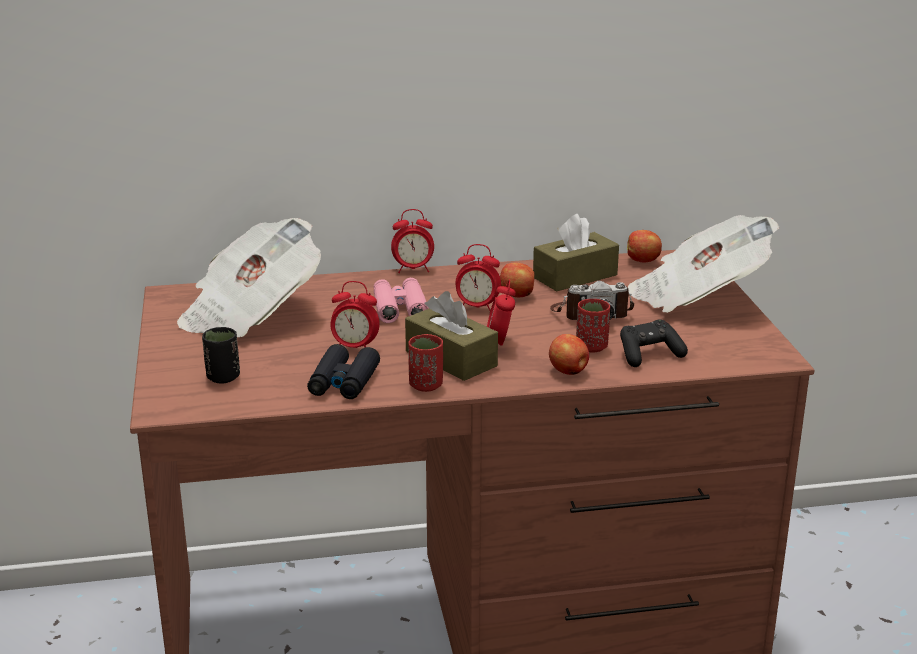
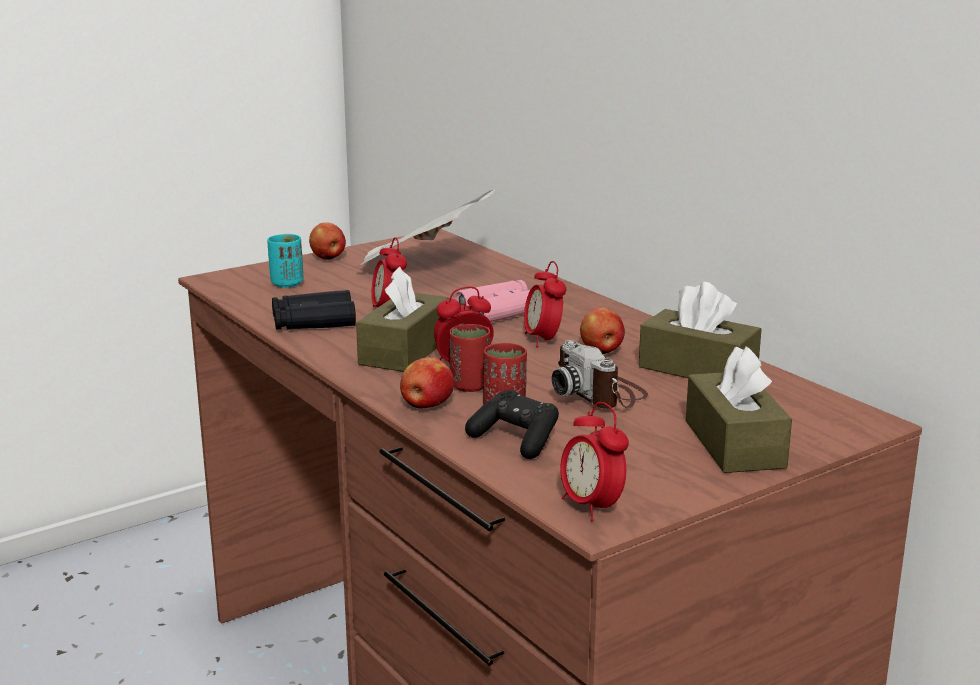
camera: 65 degrees right, 5 degrees down
(223, 377) = (287, 283): black cup -> turquoise cup
(413, 269) = (606, 299): alarm clock -> alarm clock (591, 507)
(426, 385) = (334, 352): red cup -> red cup (470, 386)
(643, 261) = (806, 396): apple -> apple (328, 258)
(697, 297) = (734, 444): newspaper -> brown tissue box

